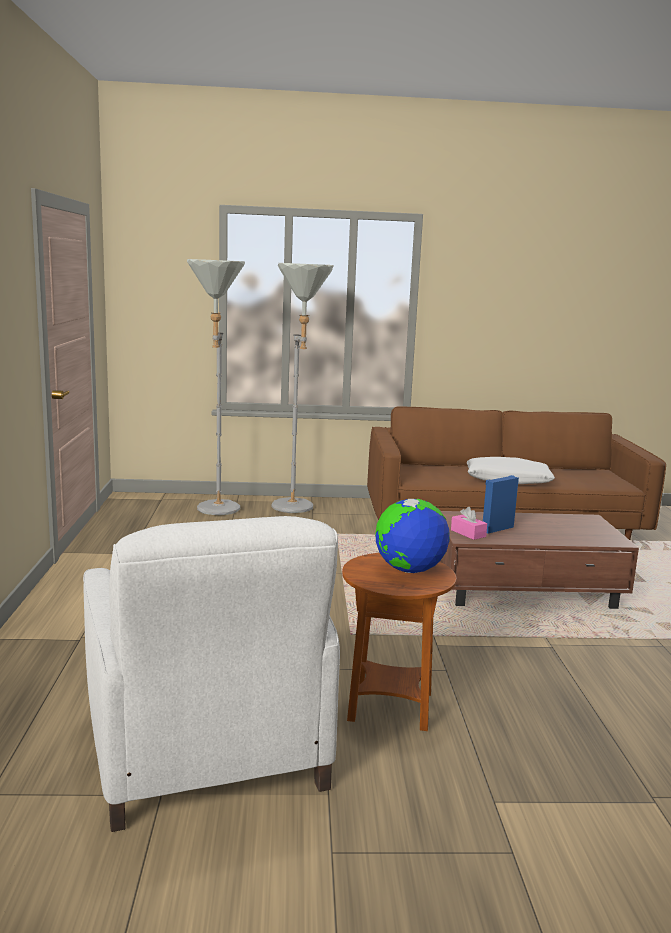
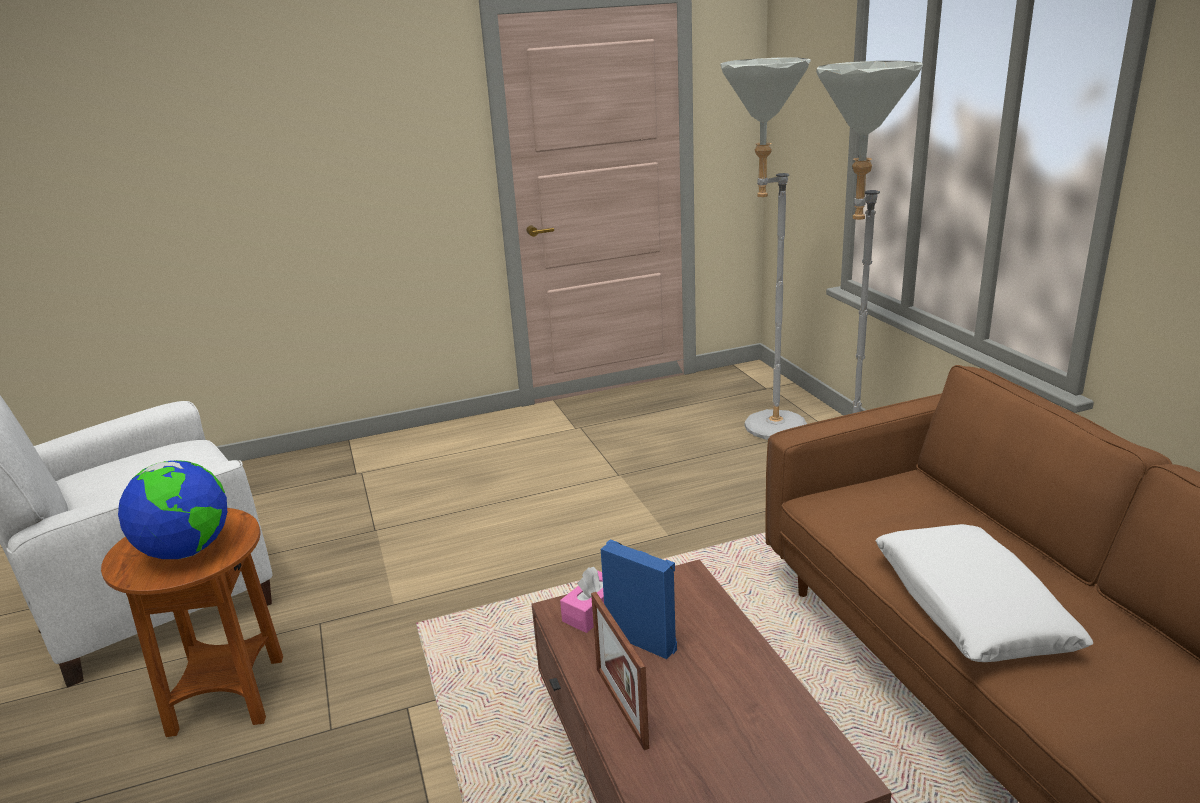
camera: 75 degrees right, 10 degrees up
(543, 539) = (621, 707): none -> picture frame

